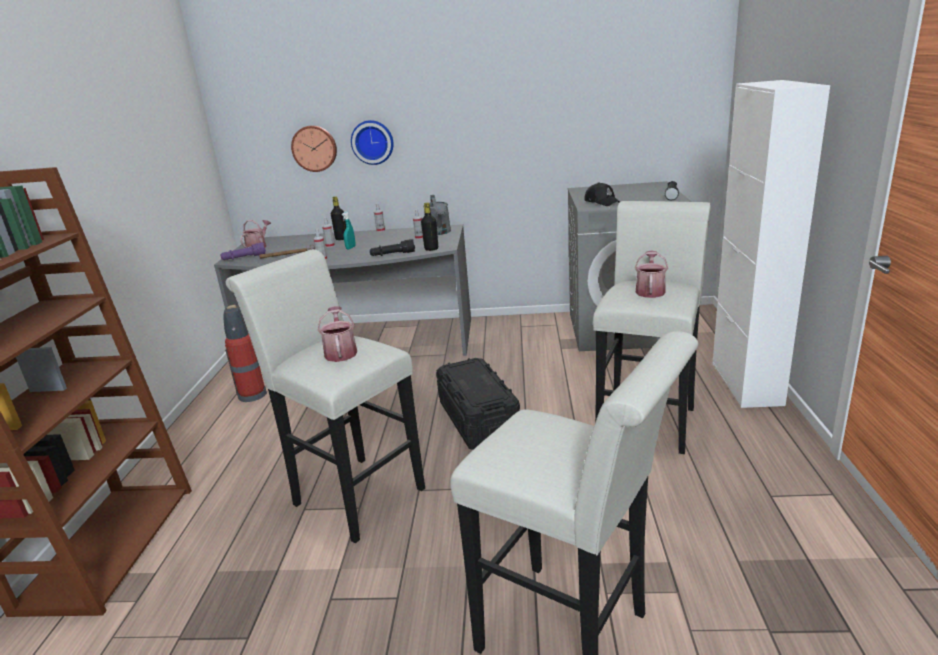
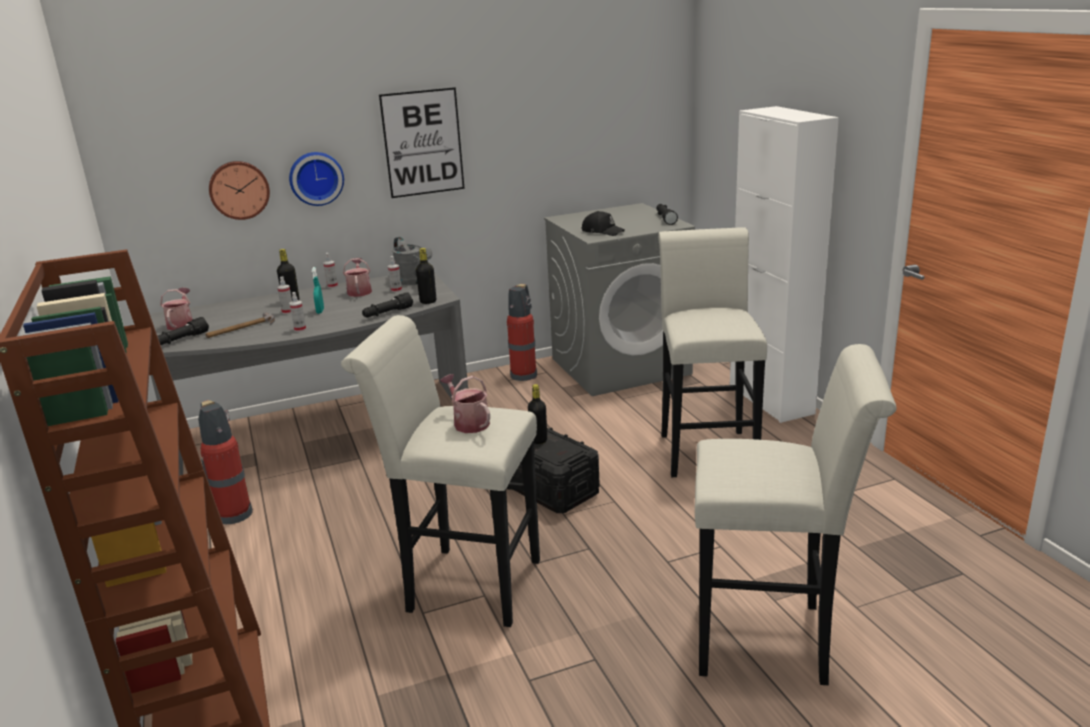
camera: 25 degrees left, 0 degrees up
(244, 258) = (181, 340): purple flashlight -> black flashlight
(460, 116) = (422, 143): none -> picture
(476, 381) = (538, 440): none -> black bottle
(537, 324) = (524, 375): none -> fire extinguisher
(650, 290) = (712, 318): watering can -> watering can (359, 291)

